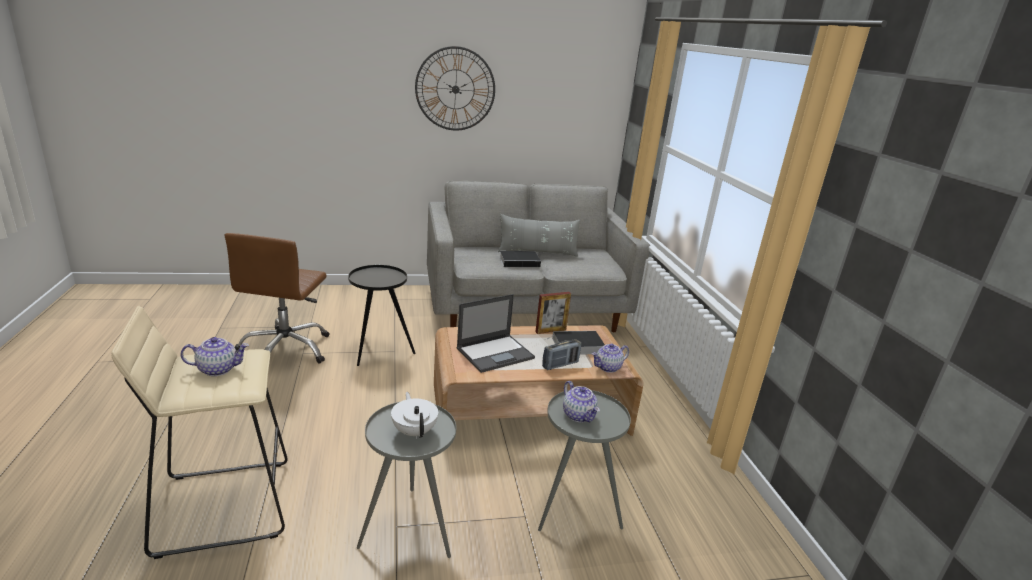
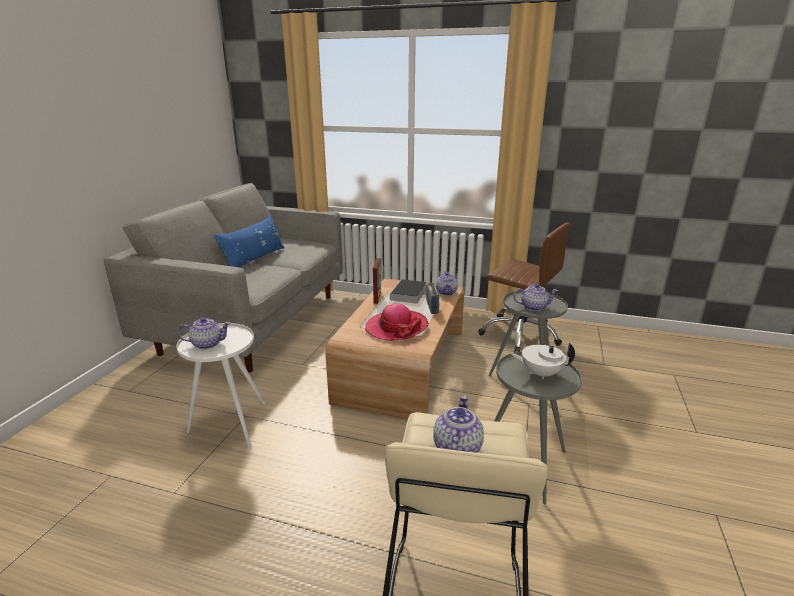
camera: 60 degrees left, 0 degrees up
(286, 349) = (147, 508): brown office chair -> brown office chair (520, 333)
(373, 276) = (207, 344): none -> teapot
(378, 349) = (231, 426): black side table -> white side table
(455, 89) = (87, 106): wall clock -> none
(496, 353) = (396, 327): laptop -> hat
(520, 262) = (266, 269): book -> none
(537, 252) = (254, 259): grey pillow -> blue pillow

